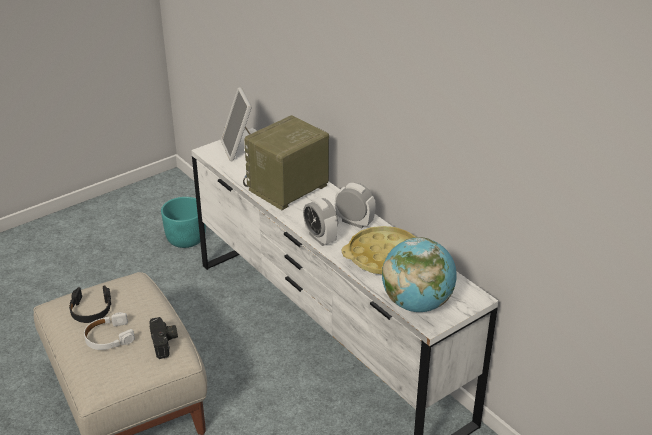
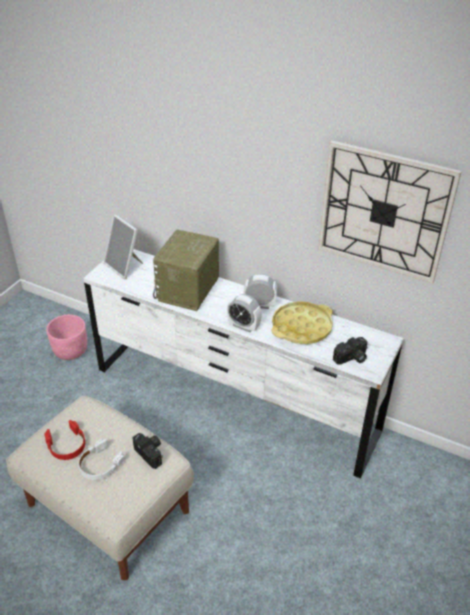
camera: 25 degrees left, 5 degrees up
(91, 310) = (67, 445): black headphones -> red headphones
(186, 239) = (71, 350): turquoise planter -> pink planter
(417, 303) = (351, 358): globe -> camera
(481, 129) = (384, 212): none -> wall clock

